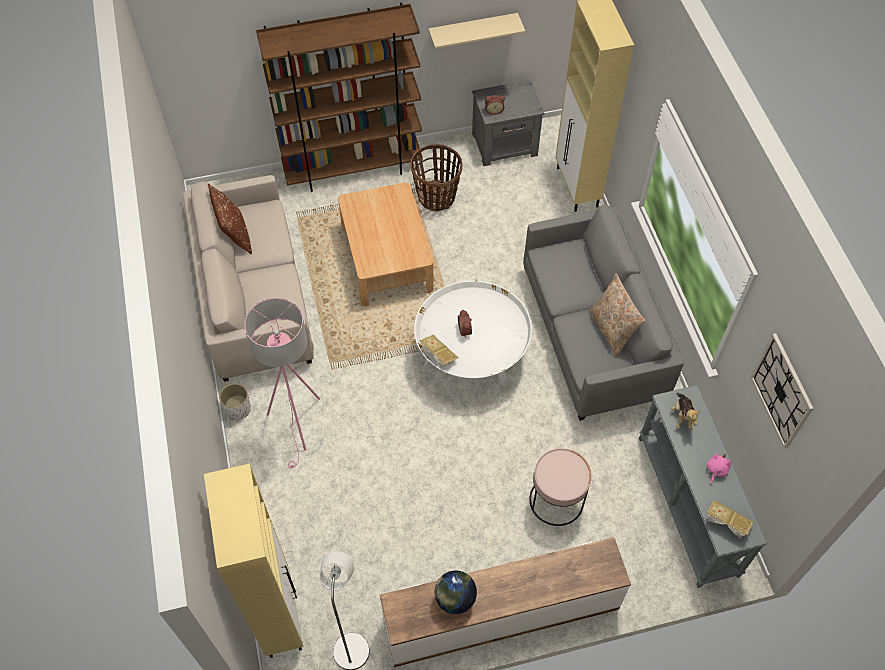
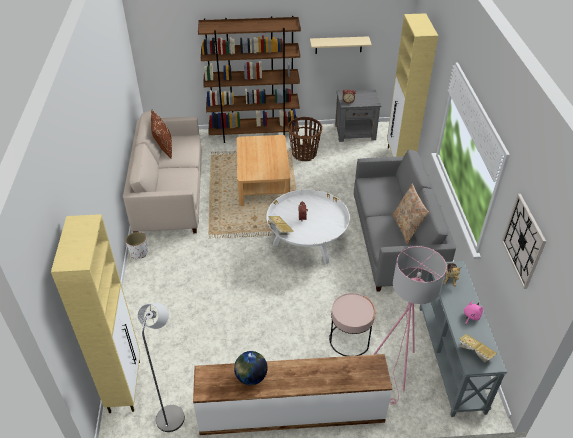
camera: 10 degrees right, 15 degrees down
(299, 425) = (177, 267): pink floor lamp -> pink floor lamp (397, 370)

